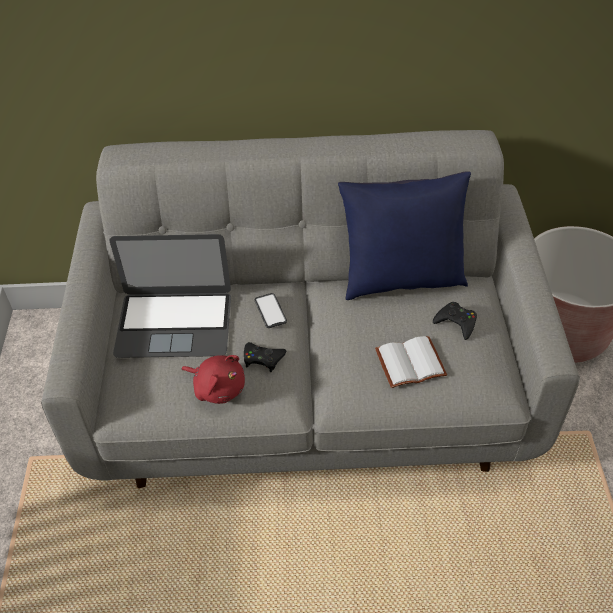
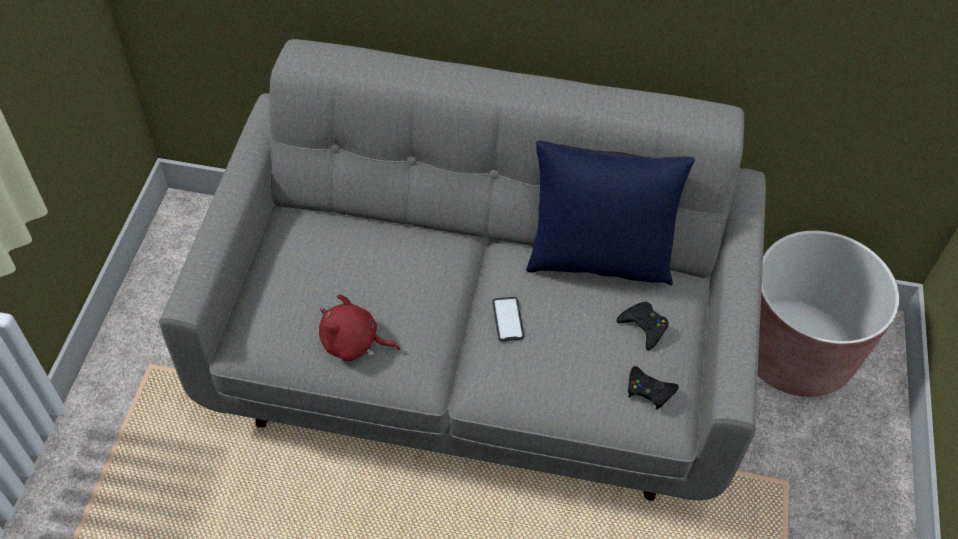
camera: 10 degrees right, 5 degrees up
(174, 324) = (326, 258): laptop -> none
(217, 387) = (353, 343): red plush toy -> red plush toy turned 150 degrees clockwise
(263, 359) = (412, 321): black game controller -> black game controller (649, 390)
(270, 311) = (436, 266): phone -> phone (508, 319)
(410, 361) = (576, 361): white book -> none

